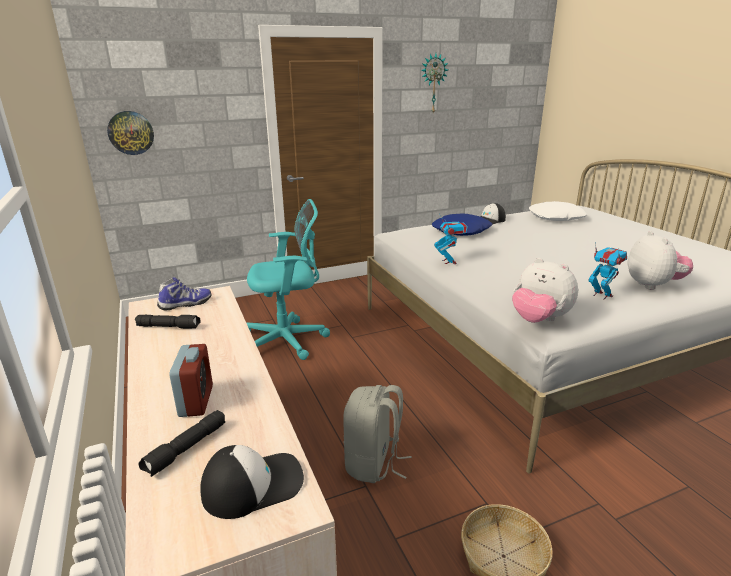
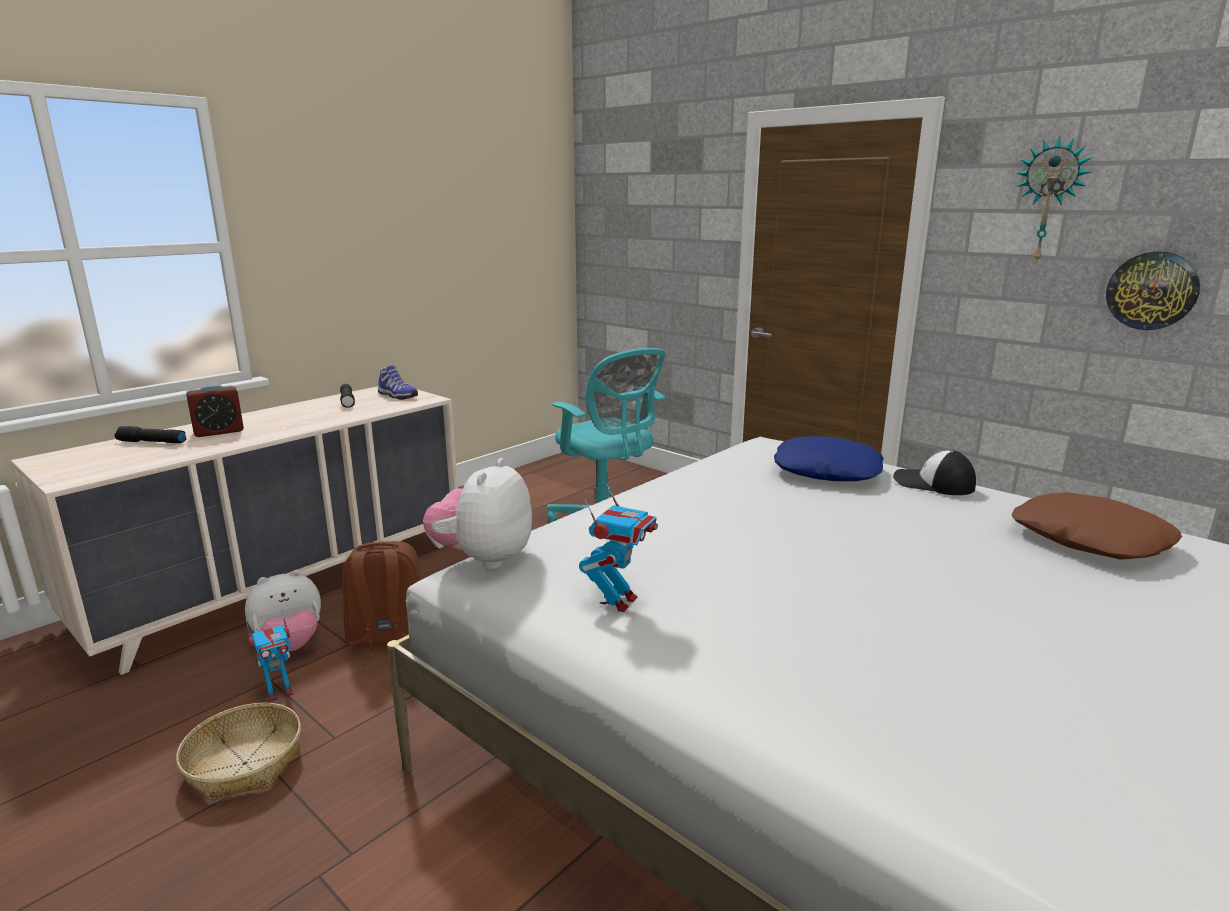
camera: 65 degrees right, 5 degrees down
(131, 133) = (608, 244): wall clock -> wall clock (1152, 290)
(253, 484) = (100, 465): cap -> none
(373, 463) = (387, 641): grey backpack -> brown backpack
(449, 261) = (662, 480): toy robot -> toy robot (279, 692)
(556, 217) = (1089, 539): white pillow -> brown pillow
(653, 285) = (734, 659): plush toy -> plush toy (290, 644)

